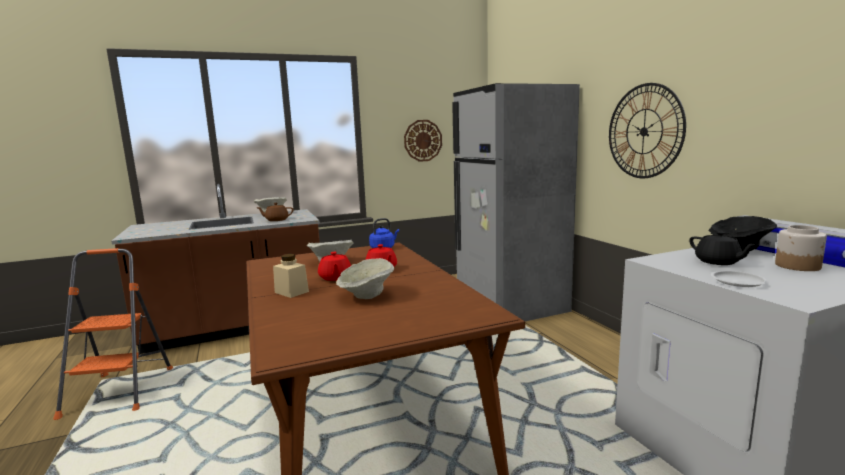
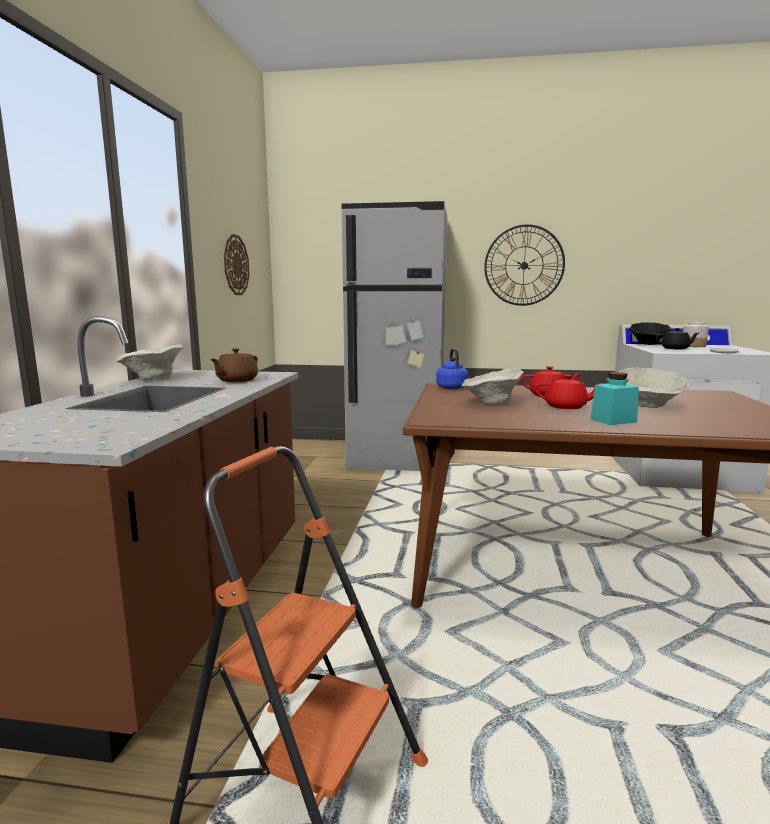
camera: 60 degrees left, 0 degrees up
(291, 292) = (613, 420): beige jar -> turquoise jar

